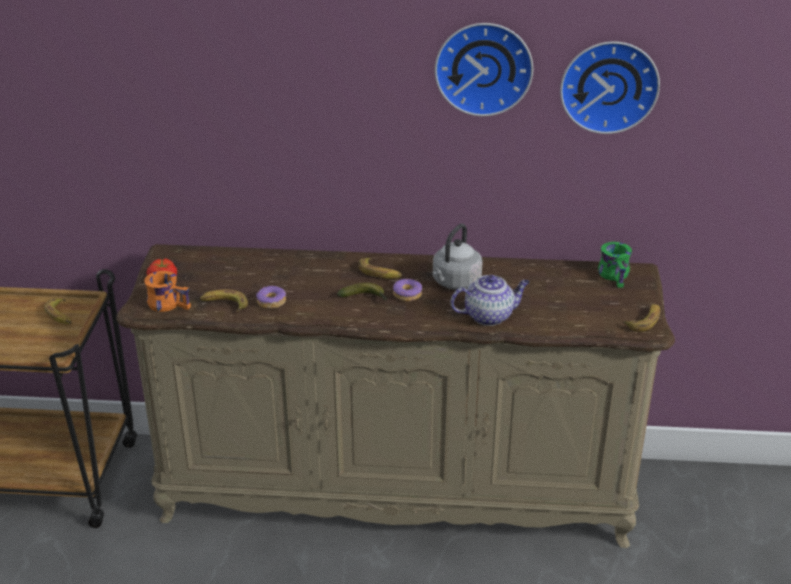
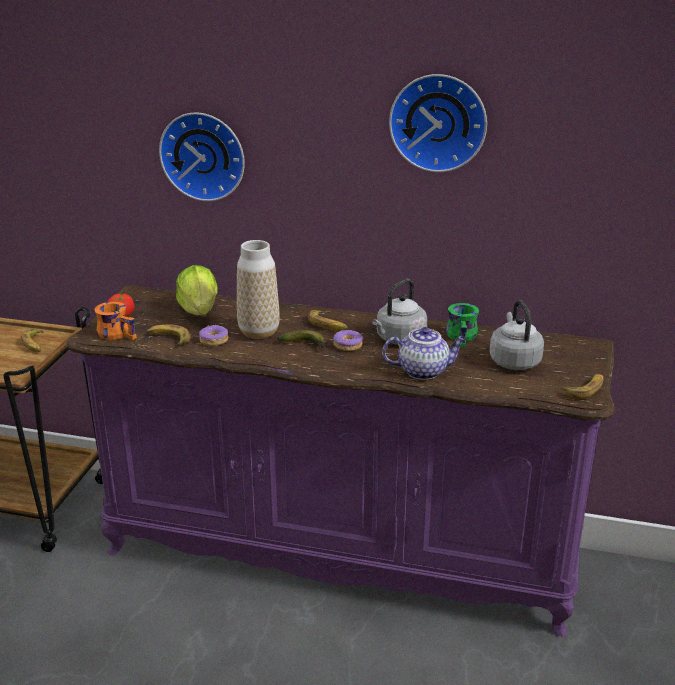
camera: 10 degrees right, 5 degrees down
(244, 269) = (199, 311): none -> lettuce
(313, 288) = (259, 332): none -> vase
(395, 496) = (338, 557): beige cabinet -> purple cabinet
(571, 296) = (514, 360): none -> grey kettle
(608, 85) = (565, 146): wall clock -> wall clock (204, 155)
(616, 275) = (567, 347): green mug -> green mug (464, 337)

